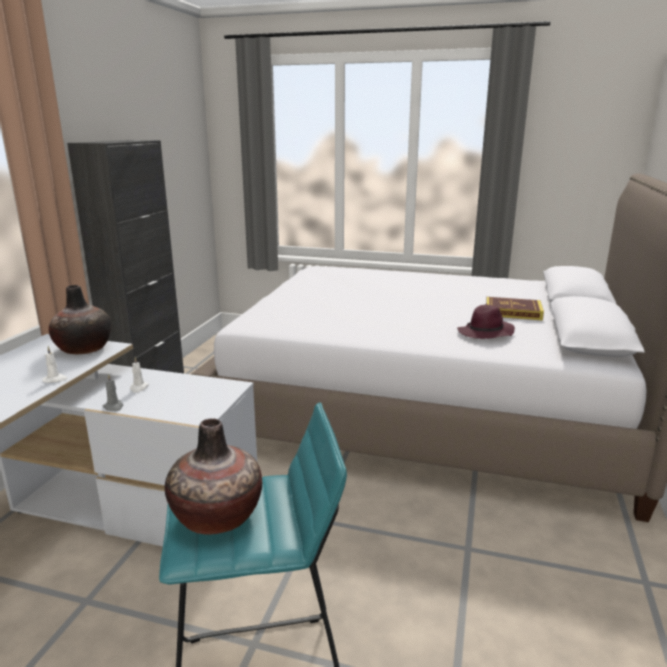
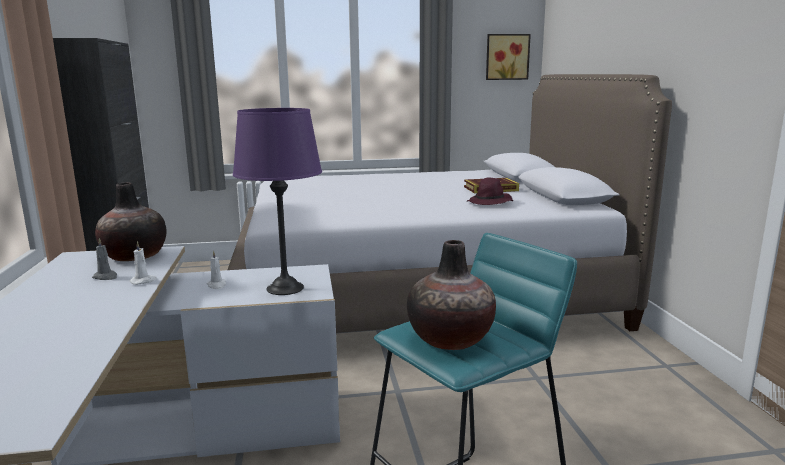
camera: 25 degrees left, 5 degrees down
(113, 407) = (212, 302): grey candle -> grey candle (106, 277)
(185, 404) = (285, 288): none -> purple table lamp
(598, 147) = (506, 57): none -> picture

